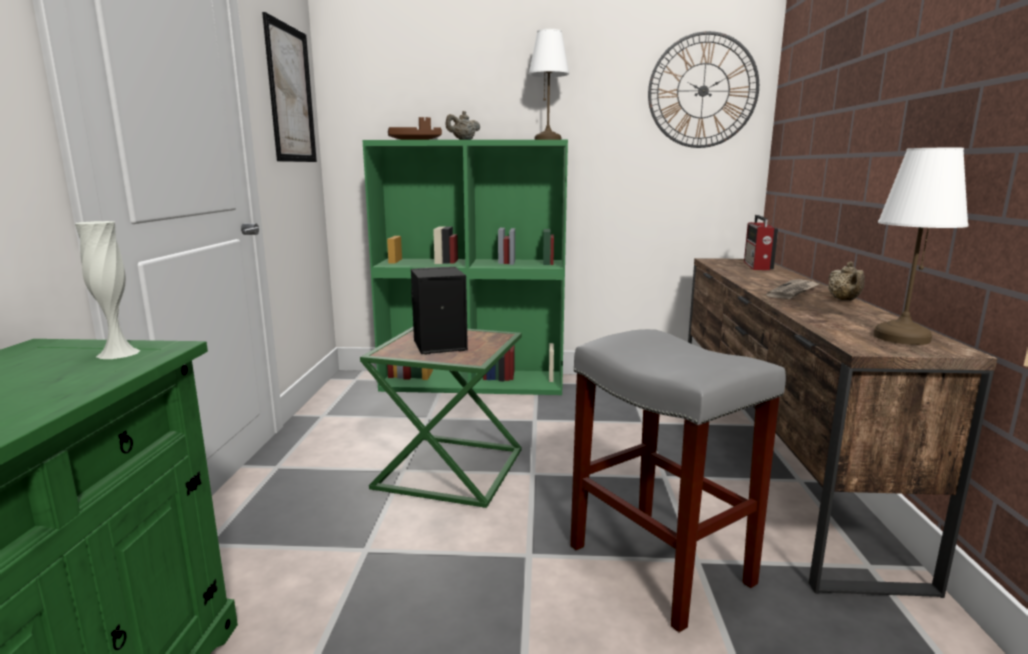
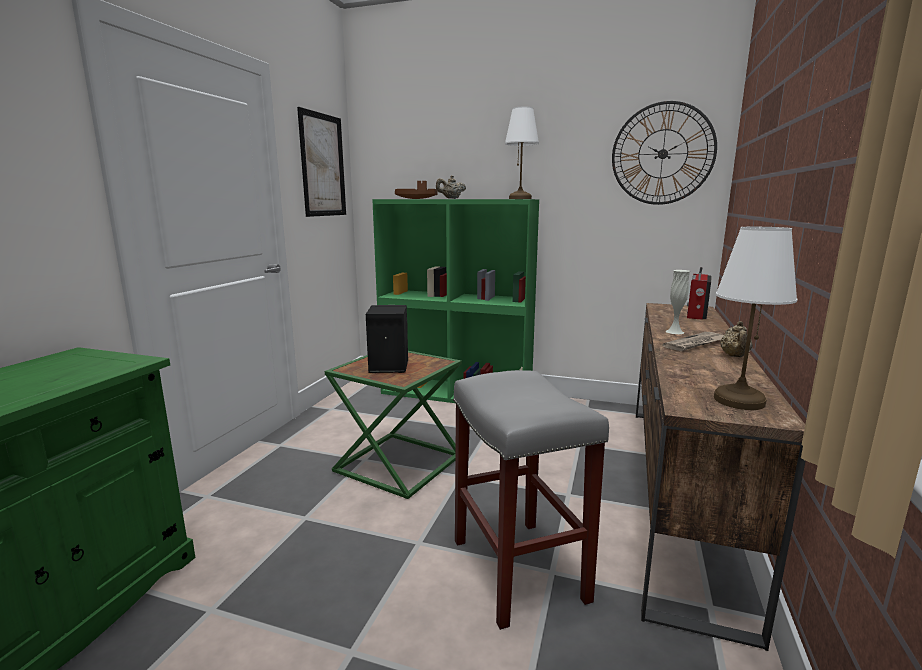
camera: 15 degrees right, 0 degrees up
(118, 353) = (108, 363): white vase -> white vase (674, 332)

